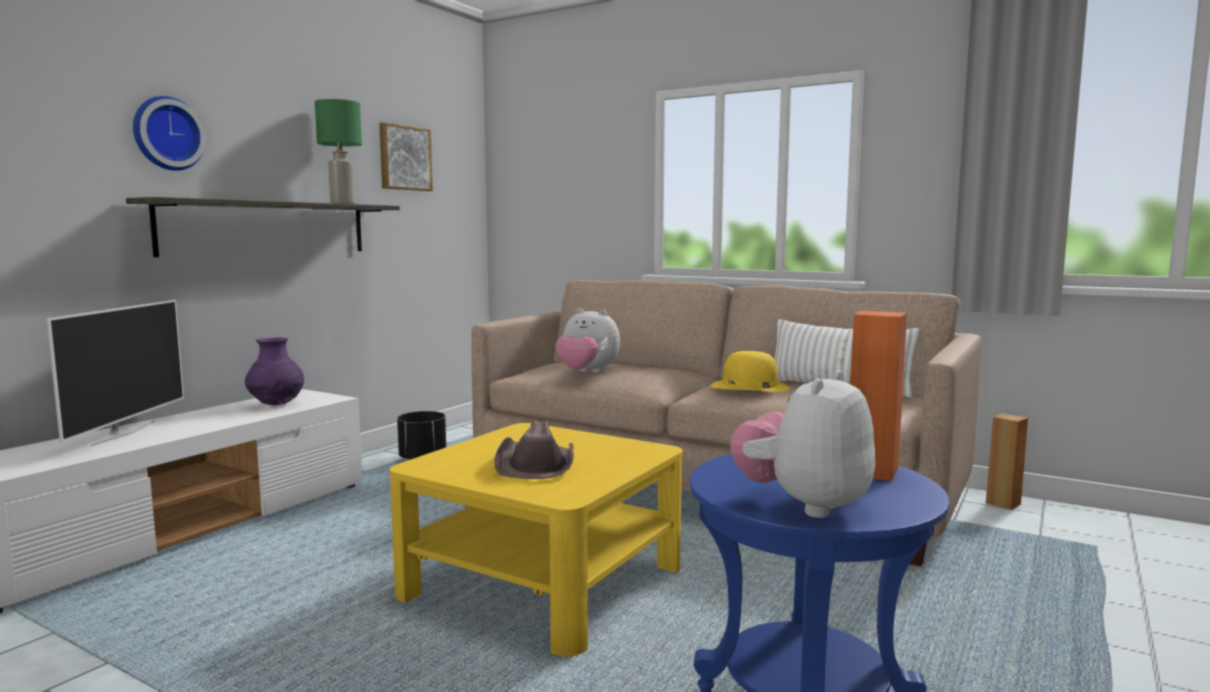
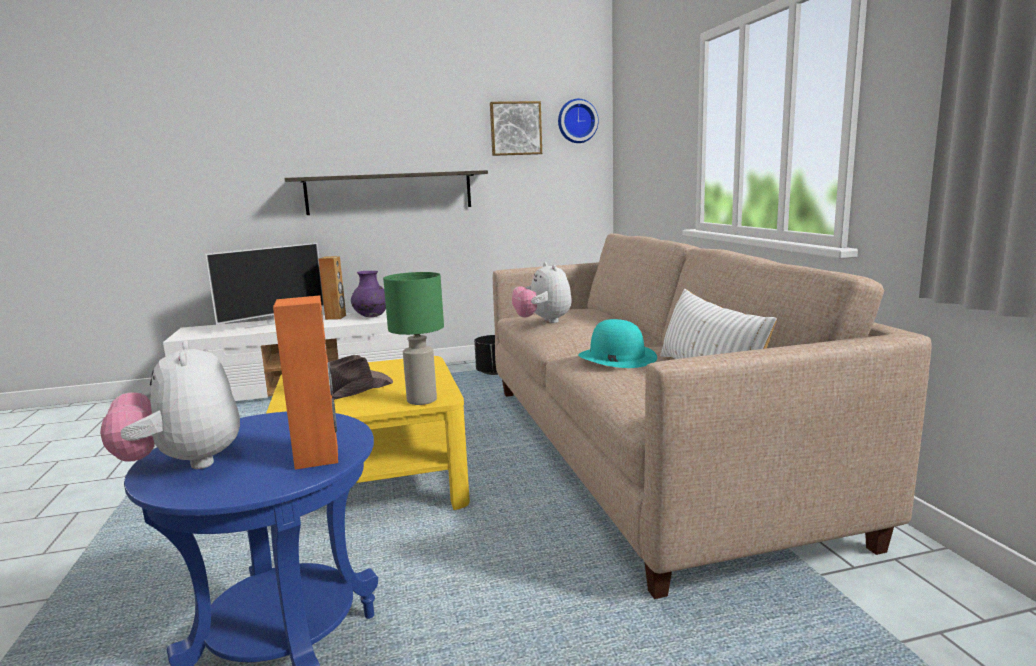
camera: 45 degrees right, 5 degrees up
(166, 134) = (313, 134): wall clock -> wall clock (577, 121)
(341, 204) = (440, 171): green table lamp -> green table lamp (421, 400)
(749, 386) = (616, 357): yellow hat -> turquoise hat
(803, 505) = (184, 463): plush toy -> plush toy turned 105 degrees counterclockwise
(1003, 503) = (952, 584): brown speaker -> brown speaker (336, 317)

